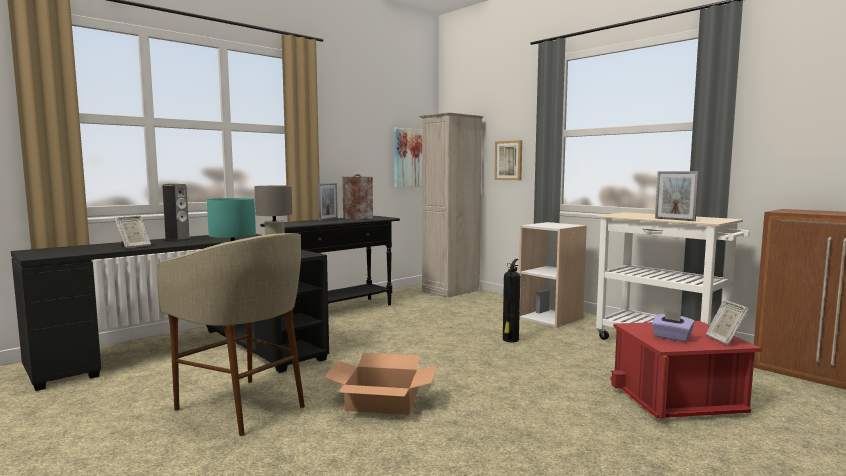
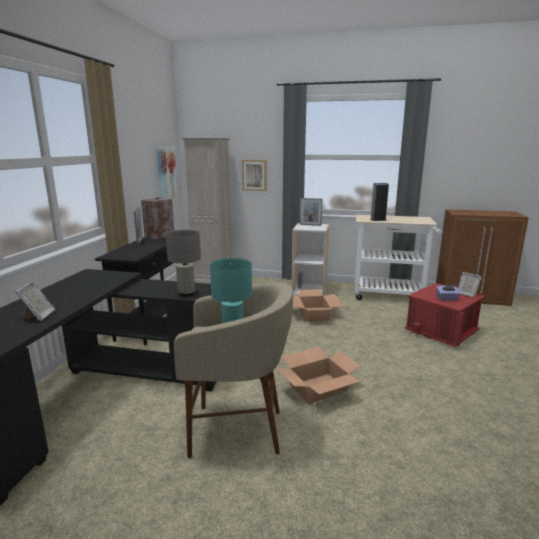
camera: 35 degrees left, 10 degrees up
(177, 240) = (55, 296): speaker -> speaker (378, 220)
(510, 340) = (314, 314): fire extinguisher -> cardboard box
(674, 219) = (407, 222): picture frame -> picture frame (310, 225)

